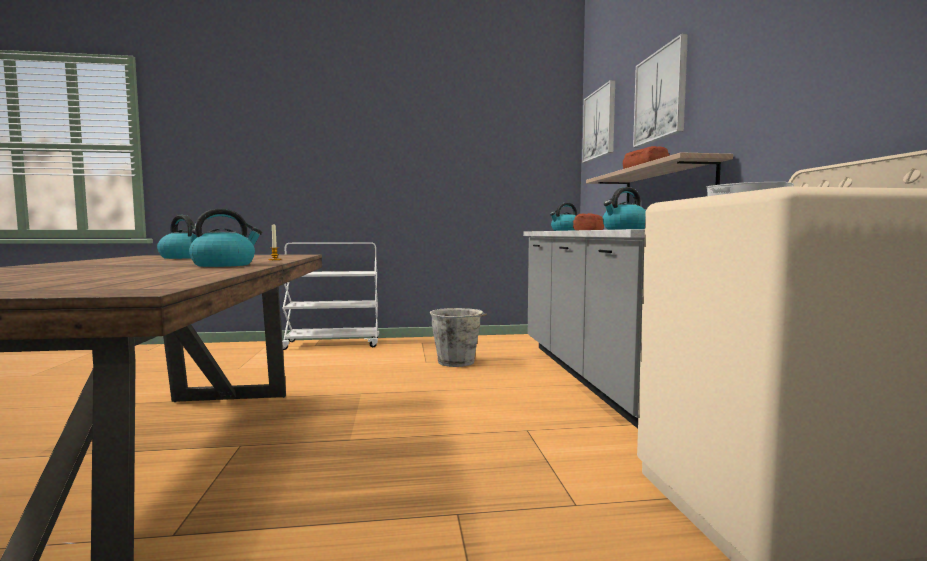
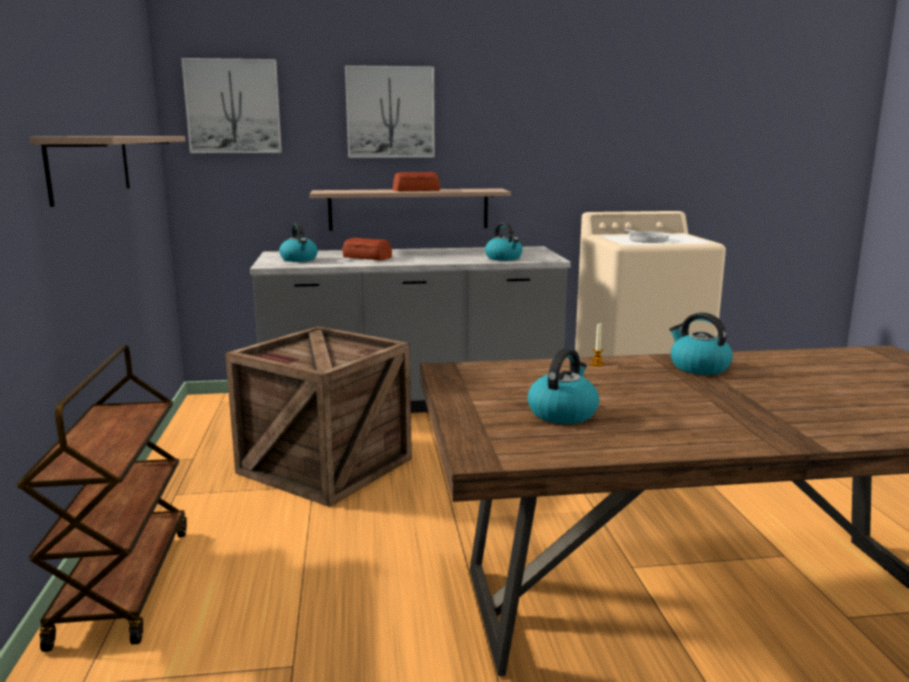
camera: 90 degrees left, 10 degrees up
(333, 344) = (123, 583): white cart -> brown cart
(434, 165) = (91, 166): none -> shelf
(457, 362) = (322, 466): grey bucket -> crate

